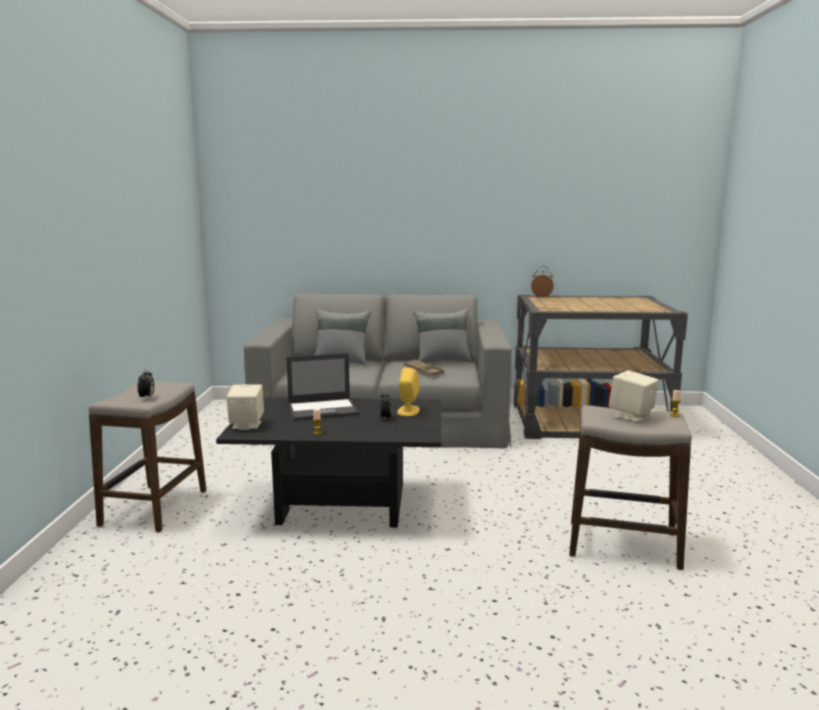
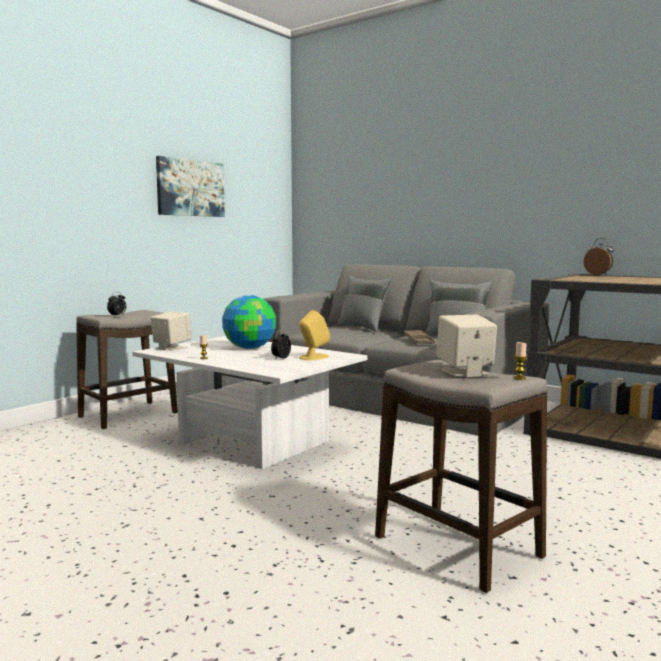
camera: 35 degrees right, 5 degrees down
(137, 222) = (190, 188): none -> picture
(323, 410) = (250, 348): laptop -> globe
(340, 505) = (249, 443): black coffee table -> white coffee table

